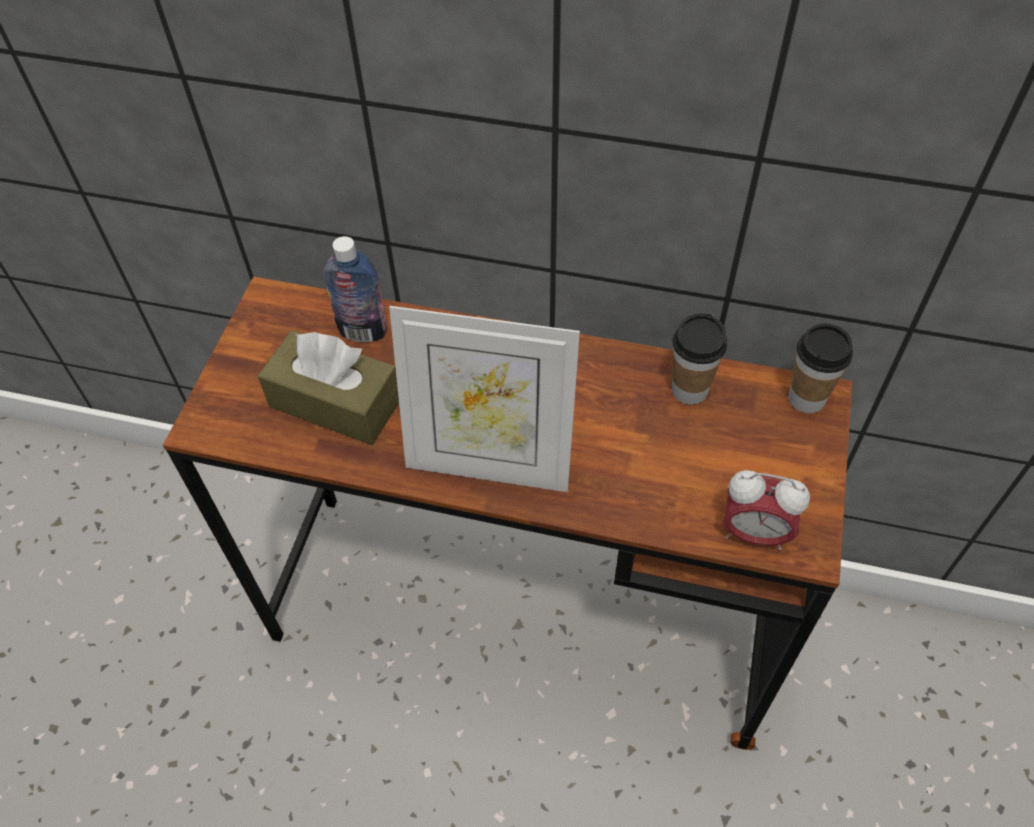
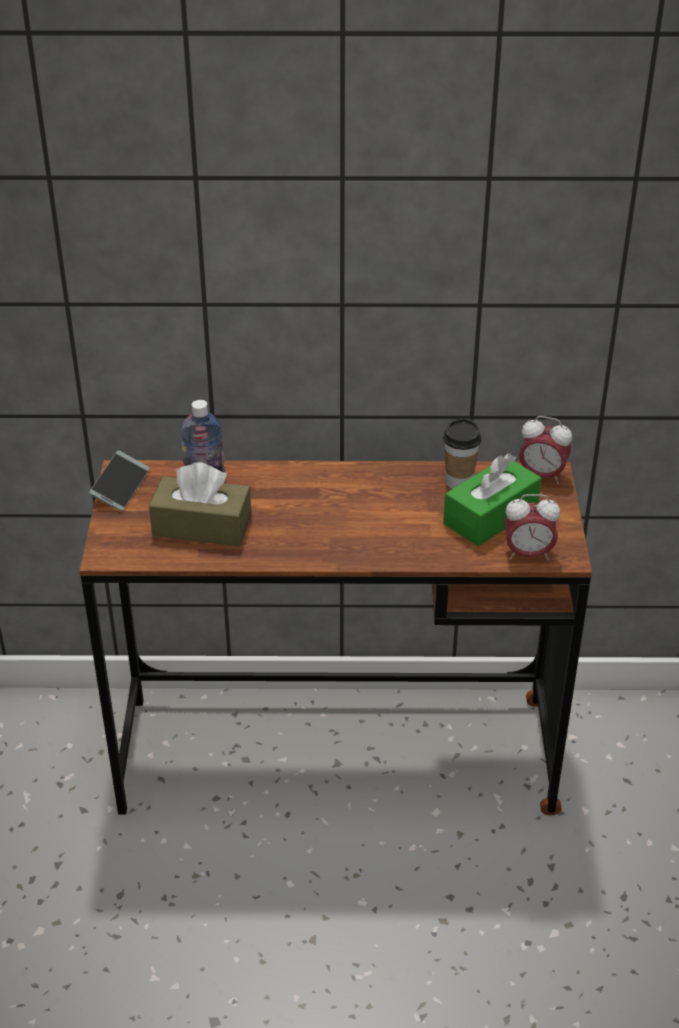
camera: 15 degrees left, 15 degrees down
(258, 322) = (120, 487): none -> phone
(489, 465) = (330, 545): picture frame -> none
(718, 455) = (490, 515): none -> green tissue box
(806, 398) = (541, 475): cup -> alarm clock

